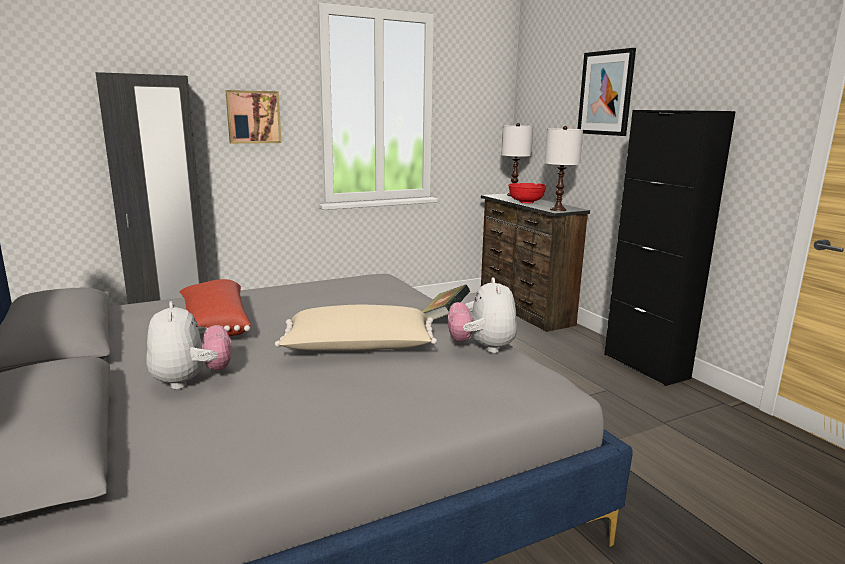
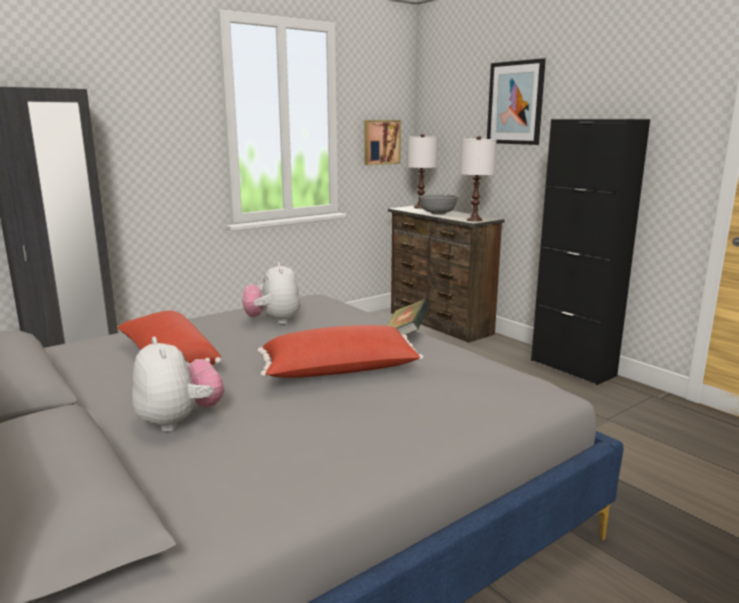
camera: 10 degrees left, 0 degrees up
(253, 117) = (154, 133): picture -> picture (381, 142)
(358, 349) = (340, 373): beige pillow -> red pillow
(482, 348) = (459, 361): plush toy -> plush toy (273, 321)
(526, 202) = (438, 213): red bowl -> grey bowl

